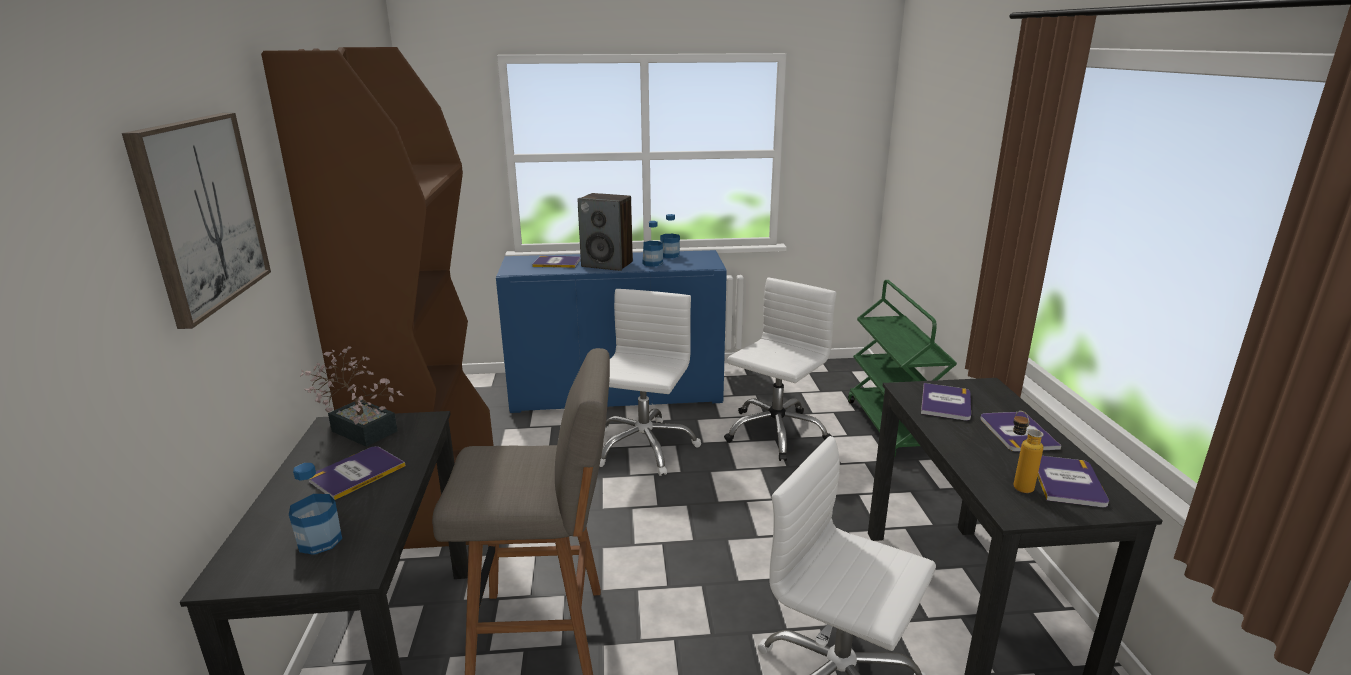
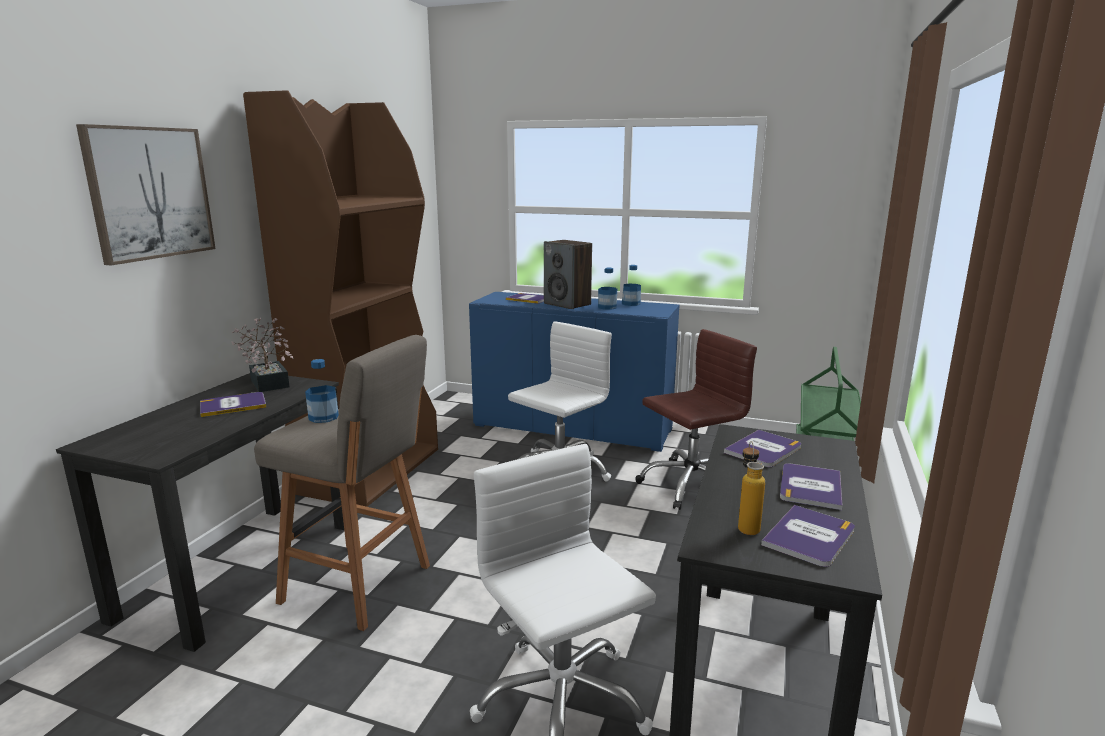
camera: 25 degrees right, 5 degrees down
(319, 540) = (163, 436): bottle -> bottle (323, 417)
(775, 432) = (690, 485): white office chair -> brown office chair

